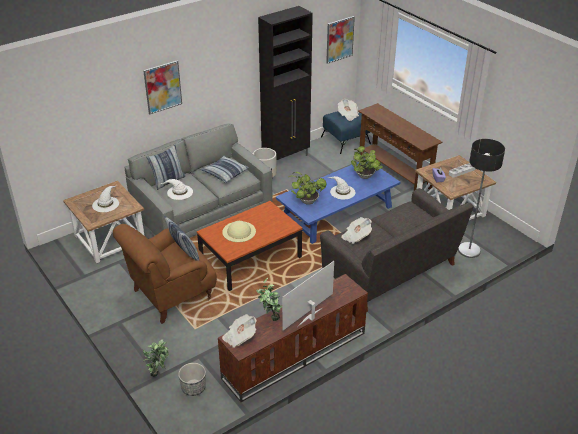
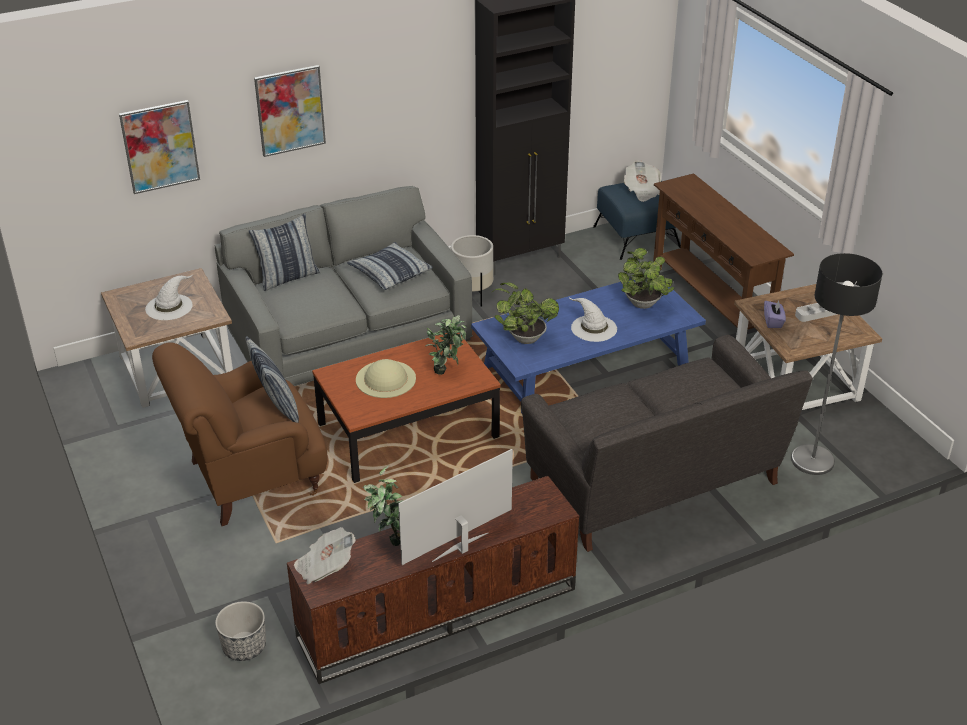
camera: 10 degrees right, 0 degrees up
(159, 372) = (193, 611): potted plant -> potted plant (447, 370)
(179, 192) = (301, 299): white hat -> none
(339, 39) = (635, 52): picture -> picture (160, 146)
(356, 236) = (588, 410): newspaper -> none

